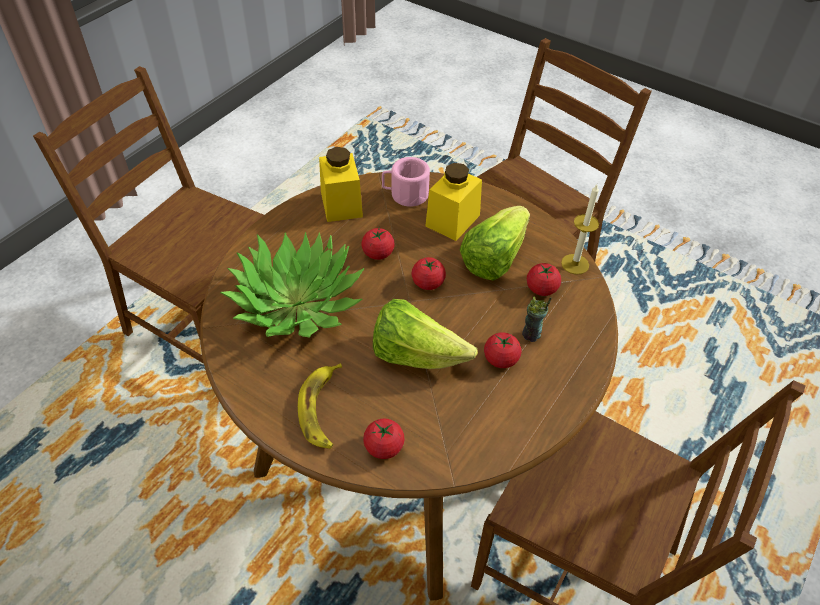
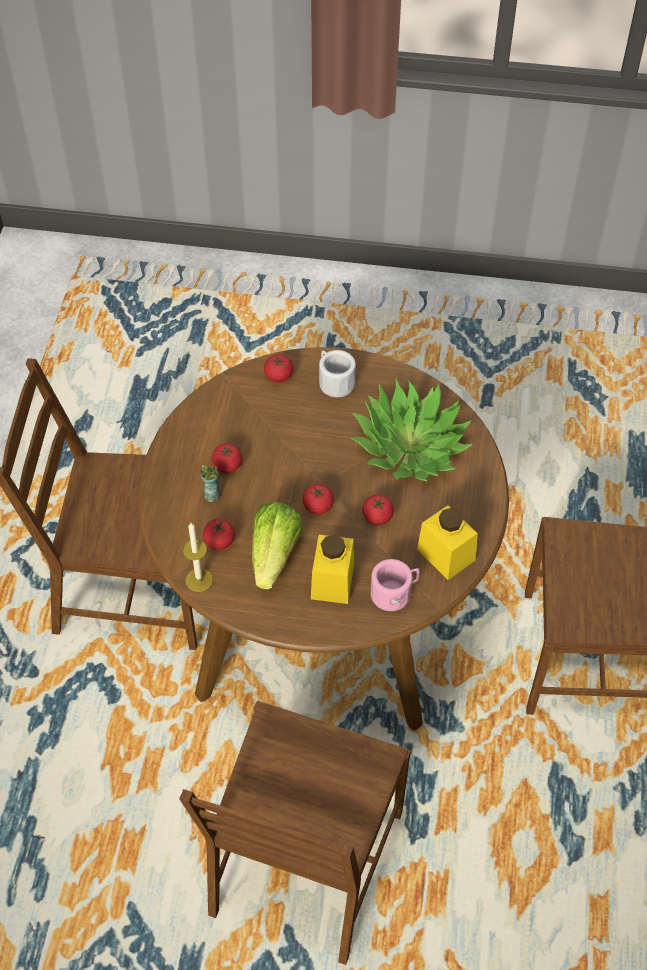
camera: 155 degrees right, 5 degrees up
(322, 409) = (334, 381): banana -> white mug
(416, 355) = (292, 443): lettuce -> none

